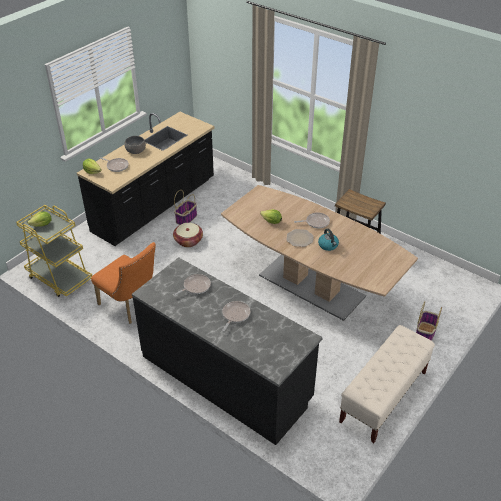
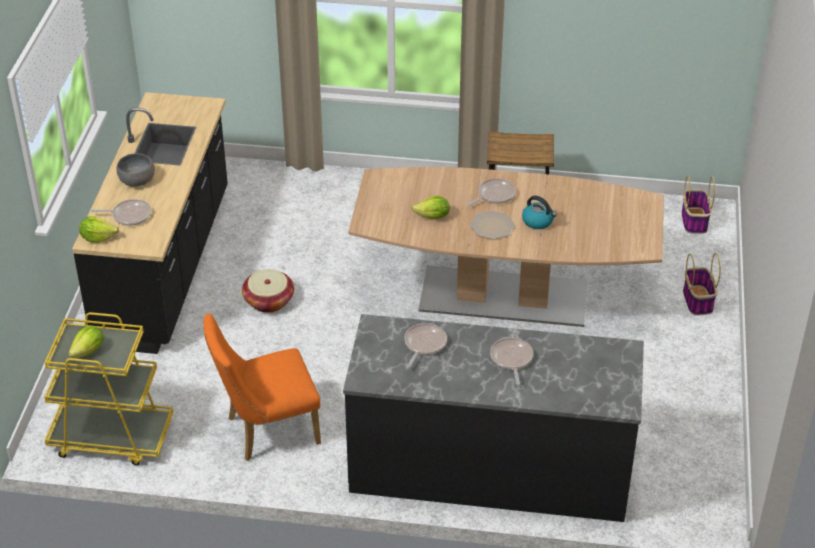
camera: 30 degrees left, 0 degrees up
(131, 306) = (266, 431): orange chair -> orange chair turned 150 degrees clockwise
(186, 218) = (235, 268): basket -> basket (694, 220)
(383, 397) = (707, 403): beige bench -> none

